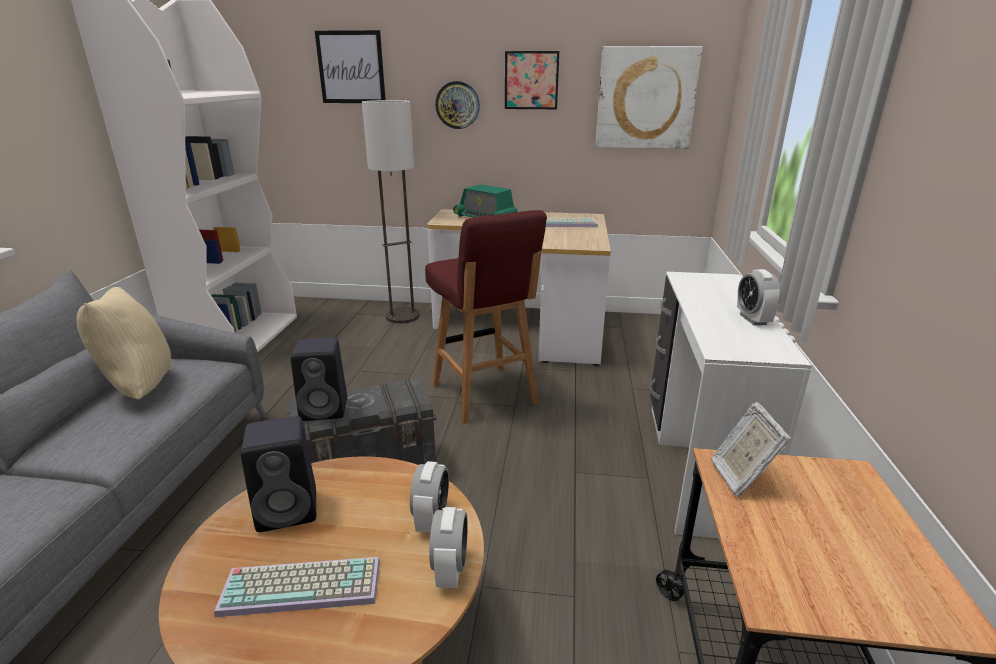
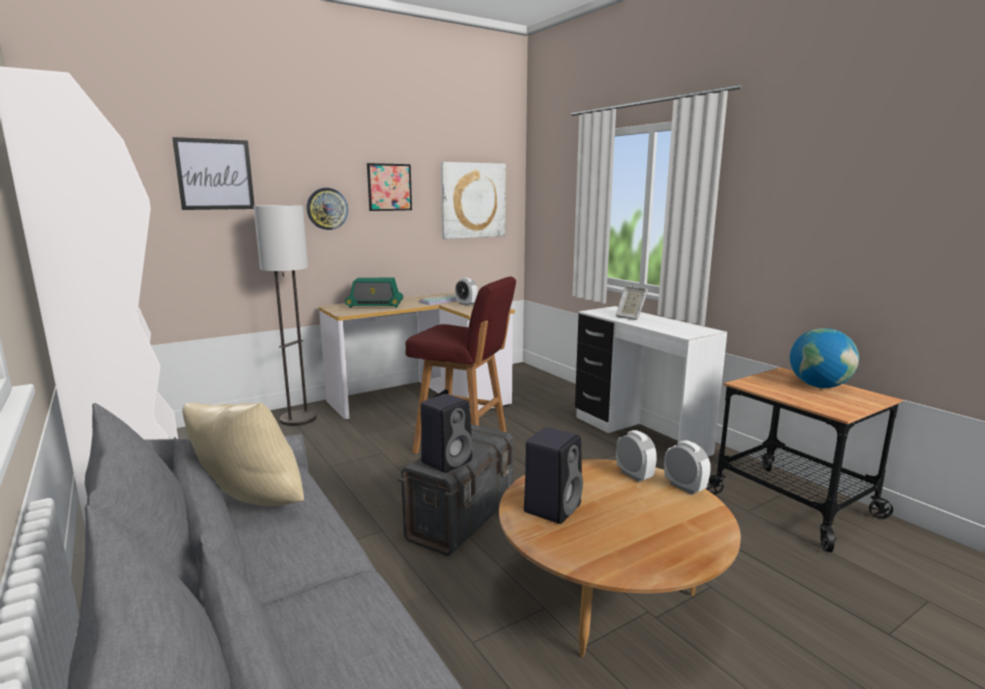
camera: 40 degrees left, 10 degrees down
(304, 585) = (636, 527): keyboard -> none
(740, 477) = (758, 385): picture frame -> picture frame (630, 317)
(753, 319) = (668, 321): alarm clock -> alarm clock (466, 304)
(861, 530) = (819, 386): none -> globe

